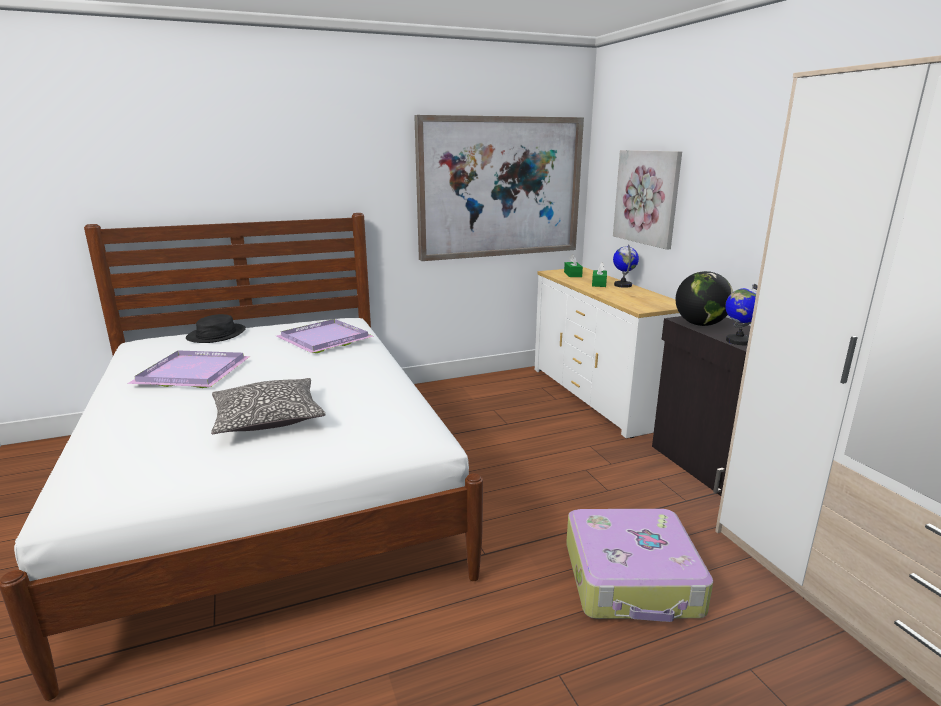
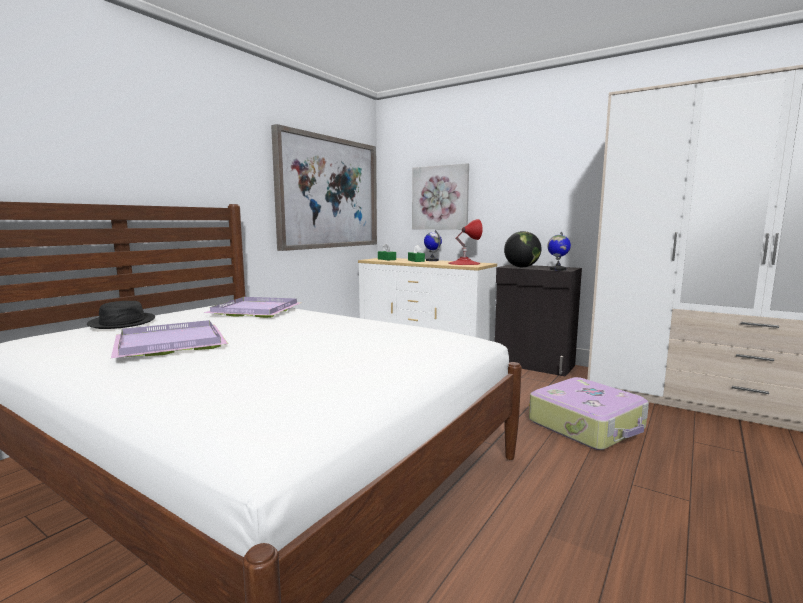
camera: 35 degrees left, 10 degrees down
(268, 418) = (336, 351): pillow -> none
(645, 300) = (464, 263): none -> red table lamp

